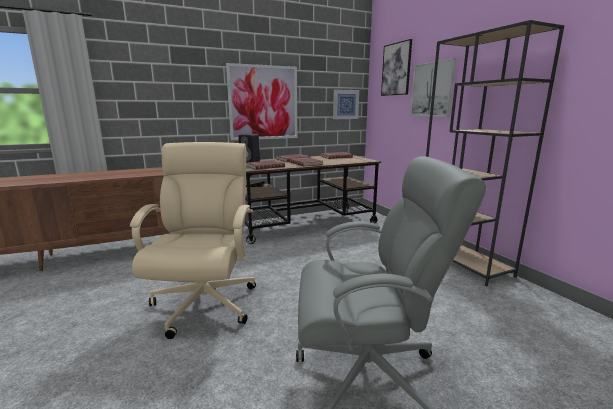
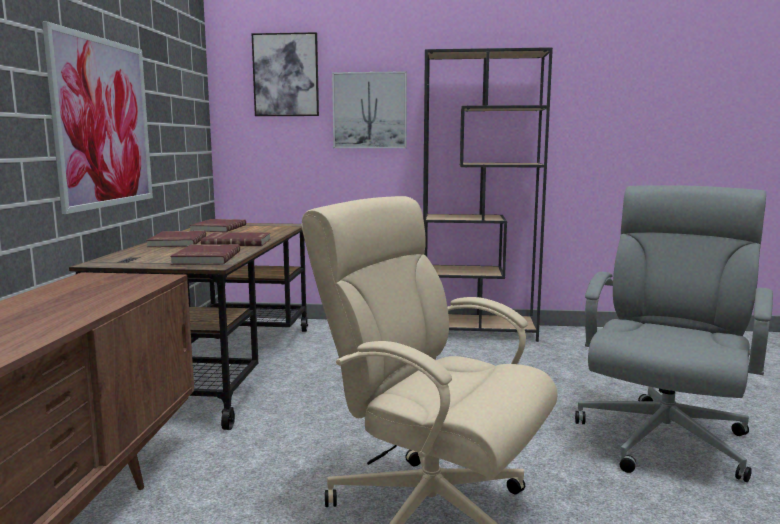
camera: 60 degrees left, 5 degrees down
(250, 161) = (126, 258): black speaker -> none
(345, 104) = (193, 130): picture -> none

